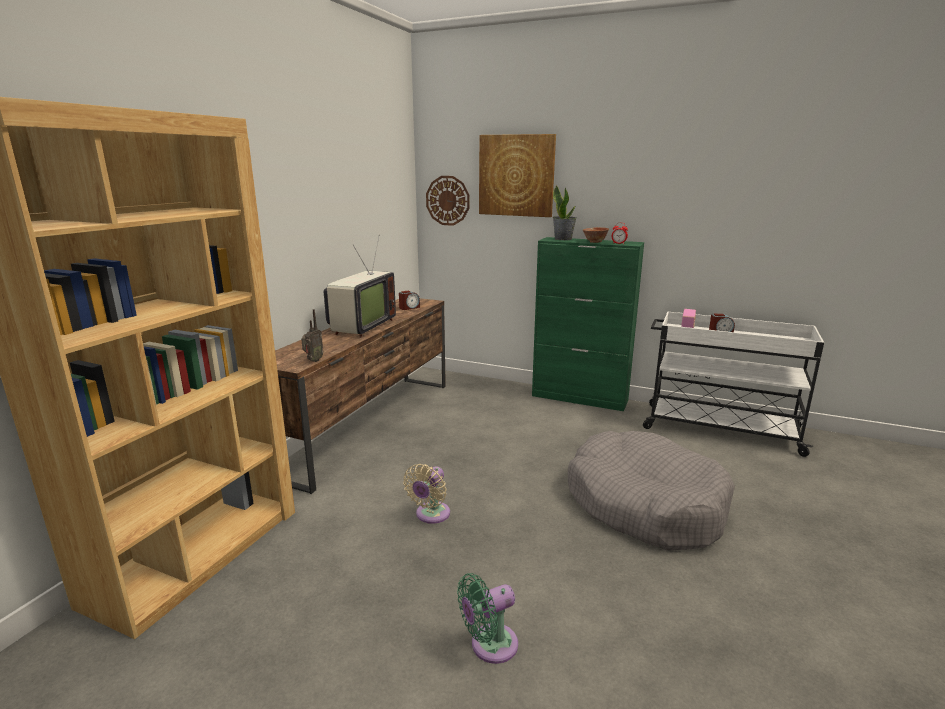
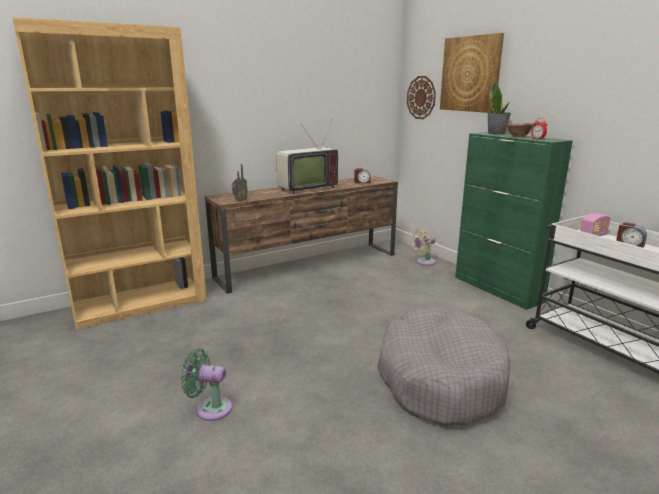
camera: 35 degrees right, 0 degrees up
(431, 515) = (275, 328): beige fan -> beige fan (424, 262)

